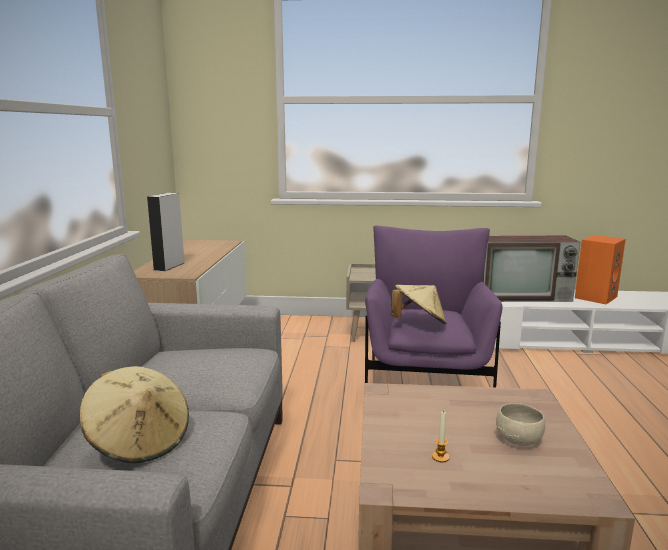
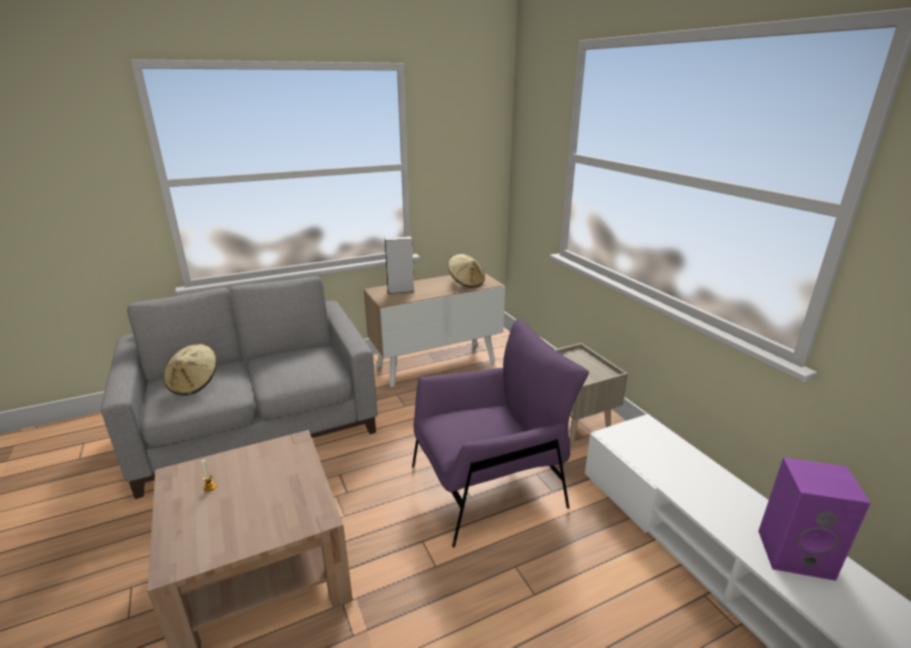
camera: 60 degrees right, 10 degrees up
(418, 323) = (448, 422): beige hat -> beige hat (466, 283)
(519, 440) = (243, 519): beige bowl -> none
(523, 296) = (697, 482): television -> none
(595, 297) = (796, 553): orange speaker -> purple speaker

